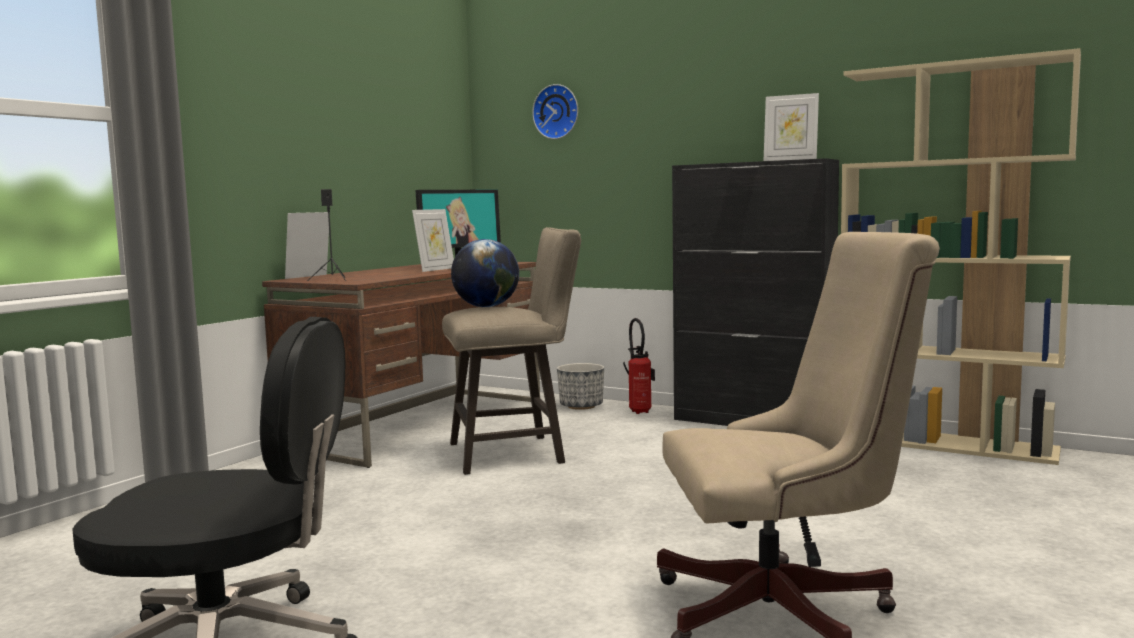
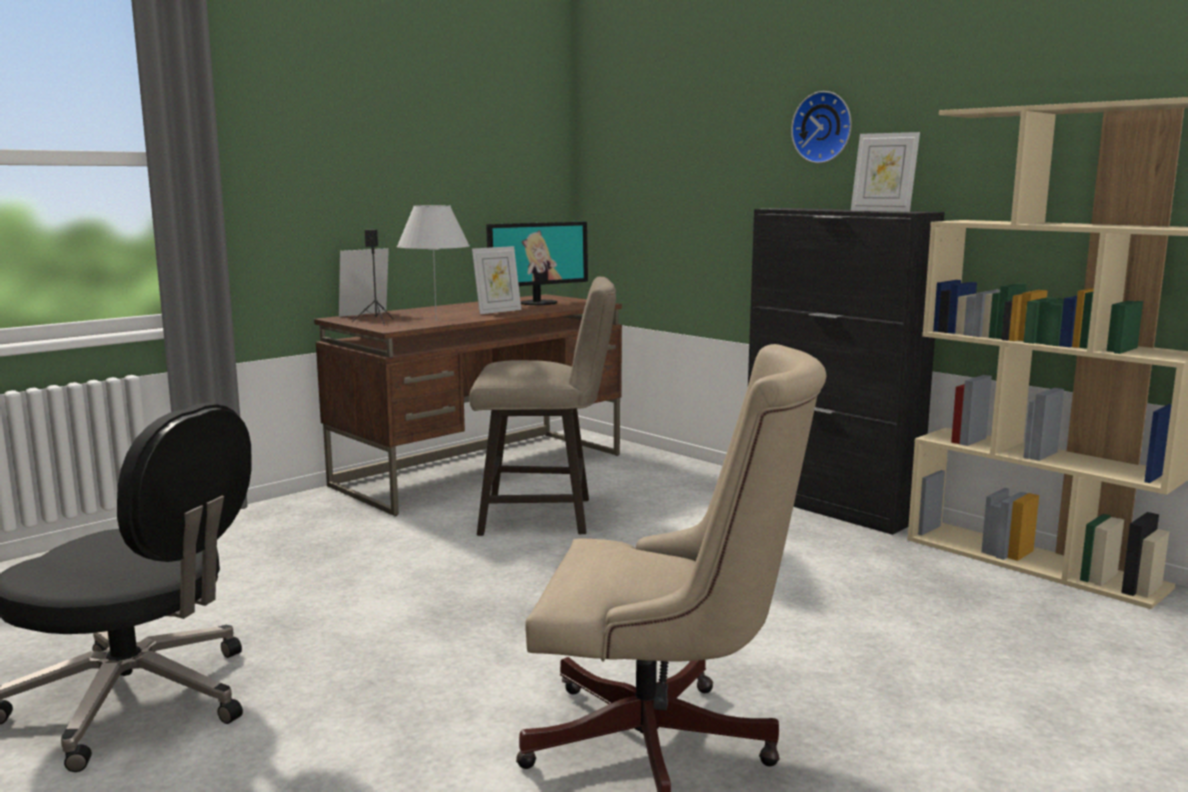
camera: 15 degrees right, 5 degrees up
(390, 276) = (436, 321): none -> white table lamp
(486, 307) = (520, 361): globe -> none
(557, 112) = (657, 135): wall clock -> wall clock (824, 127)
(581, 406) = (658, 464): planter -> none
(639, 411) = (716, 477): fire extinguisher -> none

